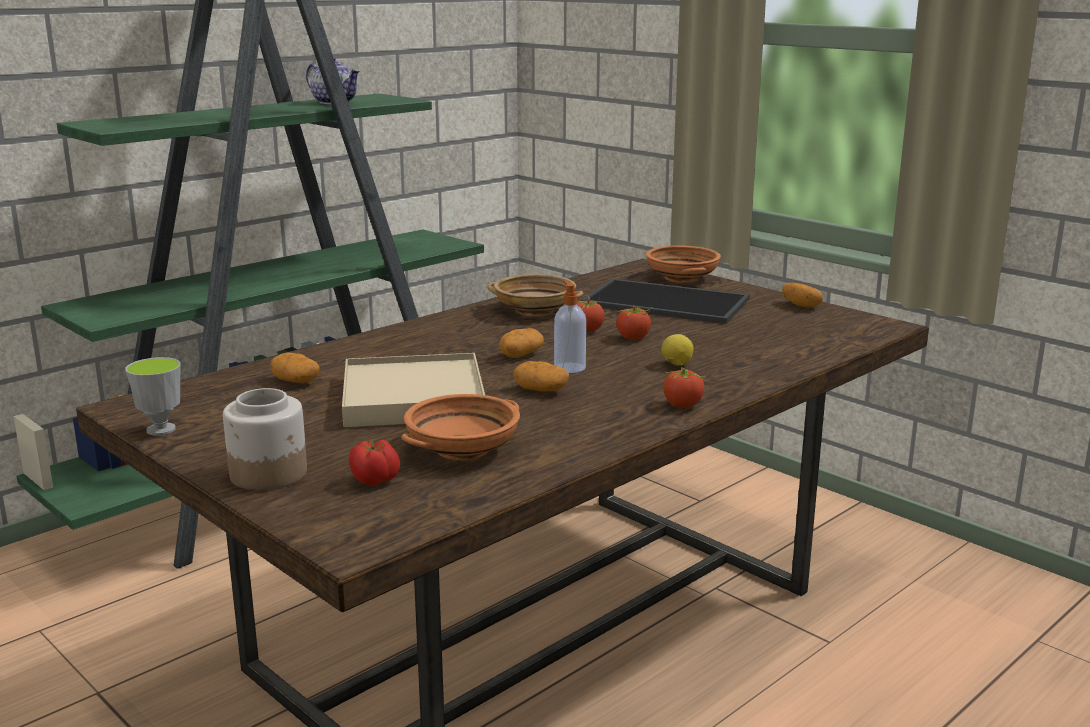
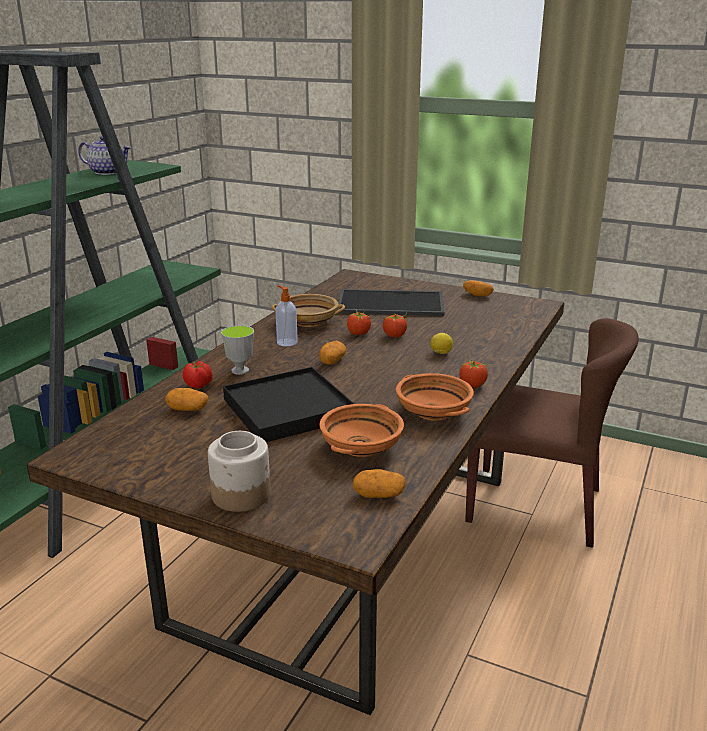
camera: 20 degrees left, 5 degrees up
(161, 430) = (119, 471): cup -> cup (240, 370)
(376, 480) = (324, 485): tomato -> tomato (198, 385)
(413, 397) = (288, 409): beige tray -> black tray
(540, 390) = (371, 388): potato -> potato (378, 495)
(569, 367) = (373, 366): soap dispenser -> soap dispenser (286, 342)
(682, 278) = (384, 282): orange bowl -> orange bowl (434, 412)
(842, 631) = (535, 505): none -> brown chair

